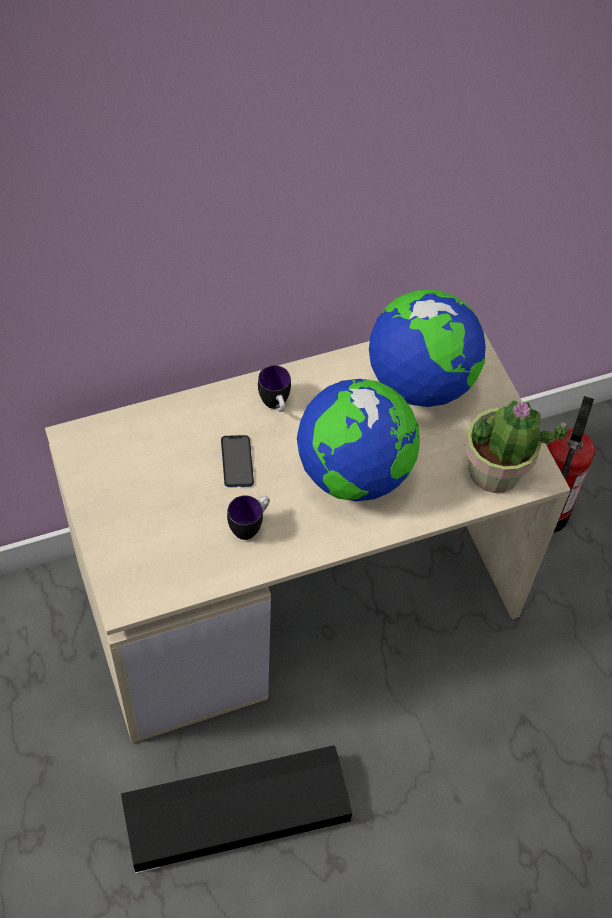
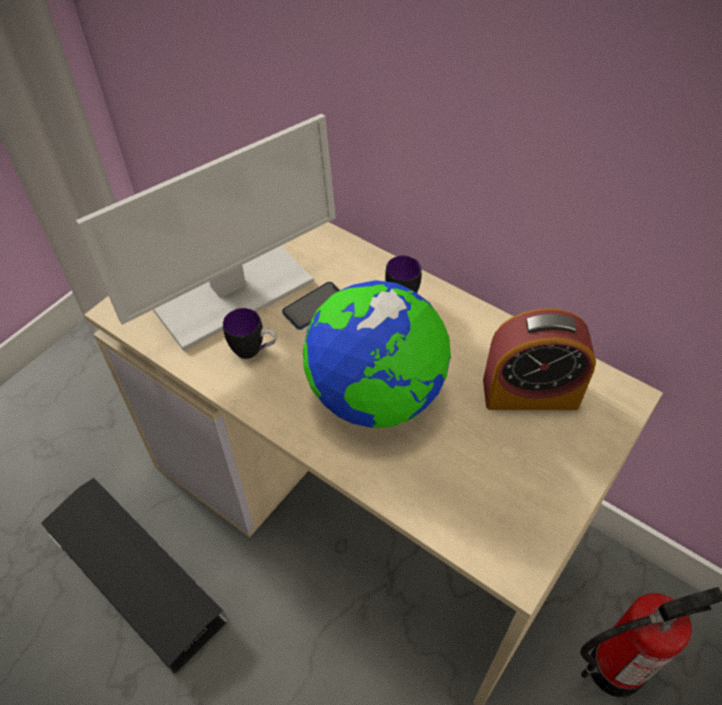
camera: 60 degrees right, 5 degrees down
(175, 512) = (231, 295): none -> monitor
(420, 383) = (530, 393): globe -> alarm clock
(495, 471) = (485, 520): potted plant -> none

